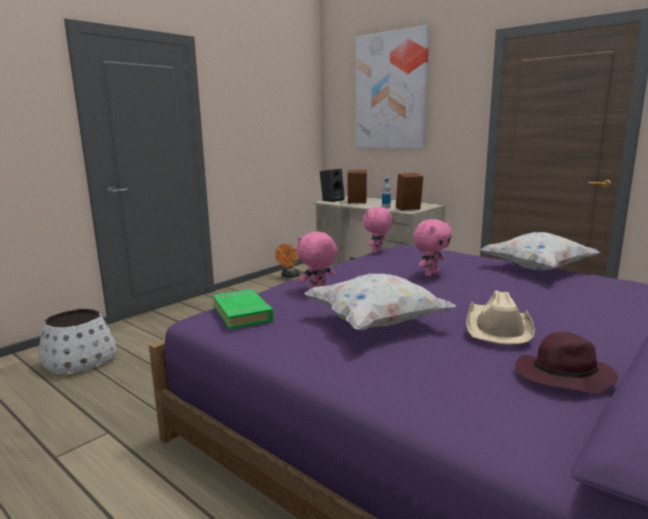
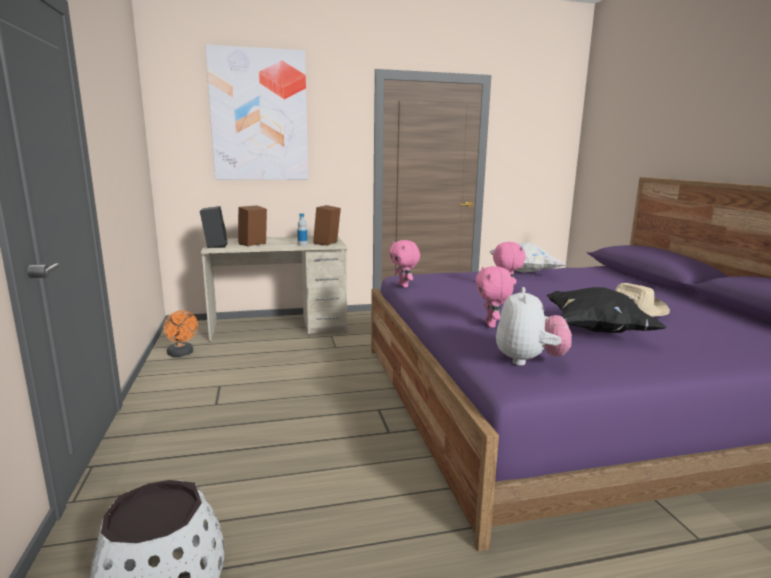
camera: 55 degrees left, 0 degrees up
(242, 313) = (529, 361): green book -> plush toy
(376, 323) = (596, 330): white pillow -> black pillow
(562, 377) = (716, 320): purple hat -> none

